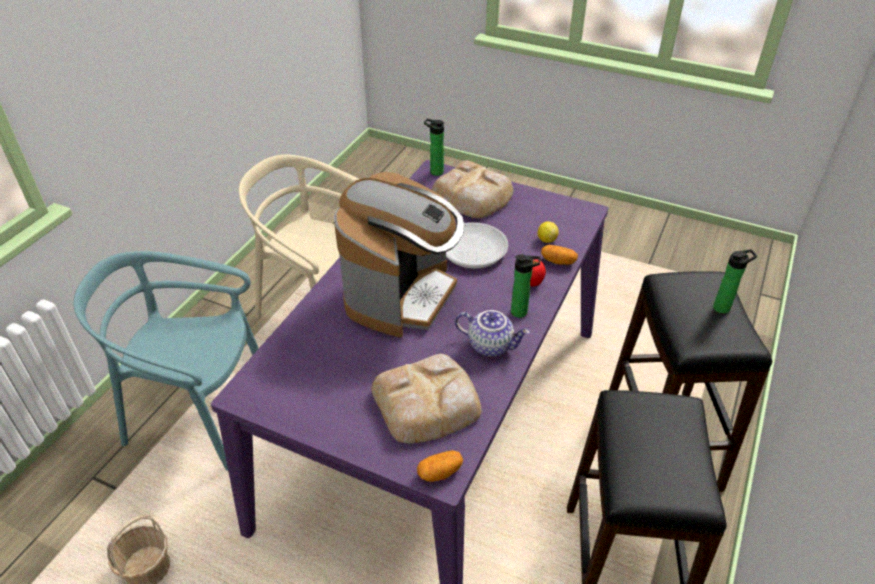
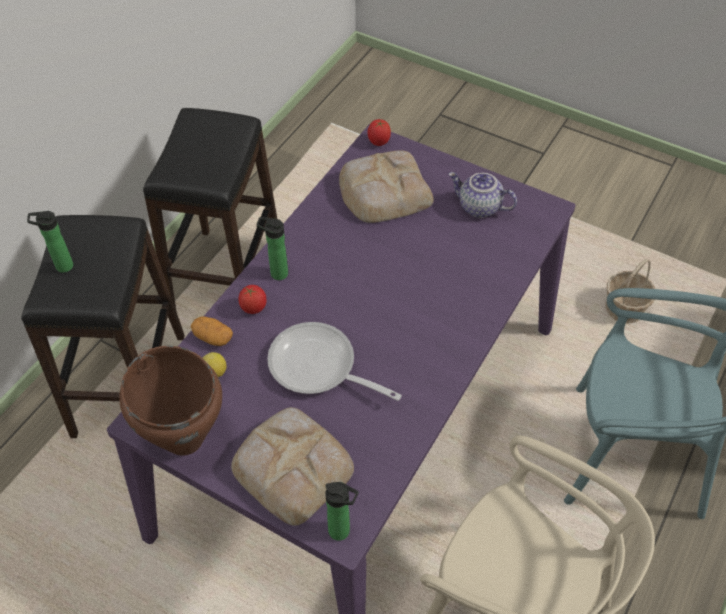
camera: 175 degrees left, 10 degrees up
(402, 295) = (402, 303): coffee machine -> none
(440, 472) = (378, 143): potato -> tomato
(491, 345) = (317, 240): teapot -> teapot (478, 208)
(551, 205) = (185, 438): none -> brown cooking pot

